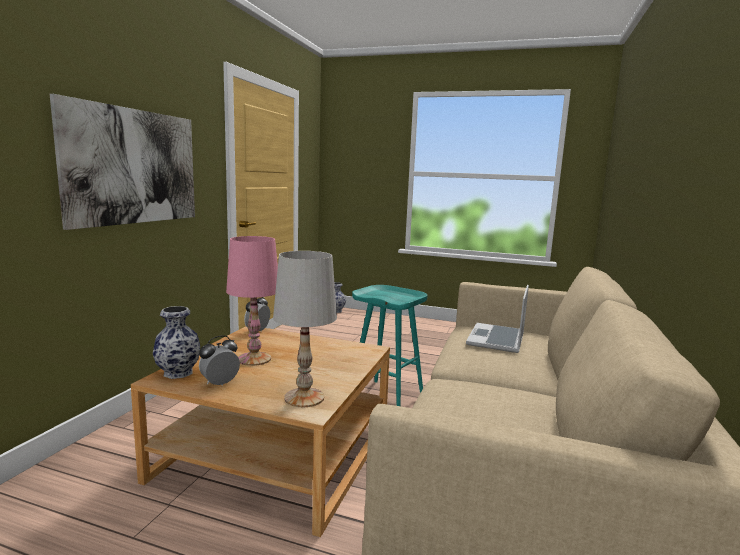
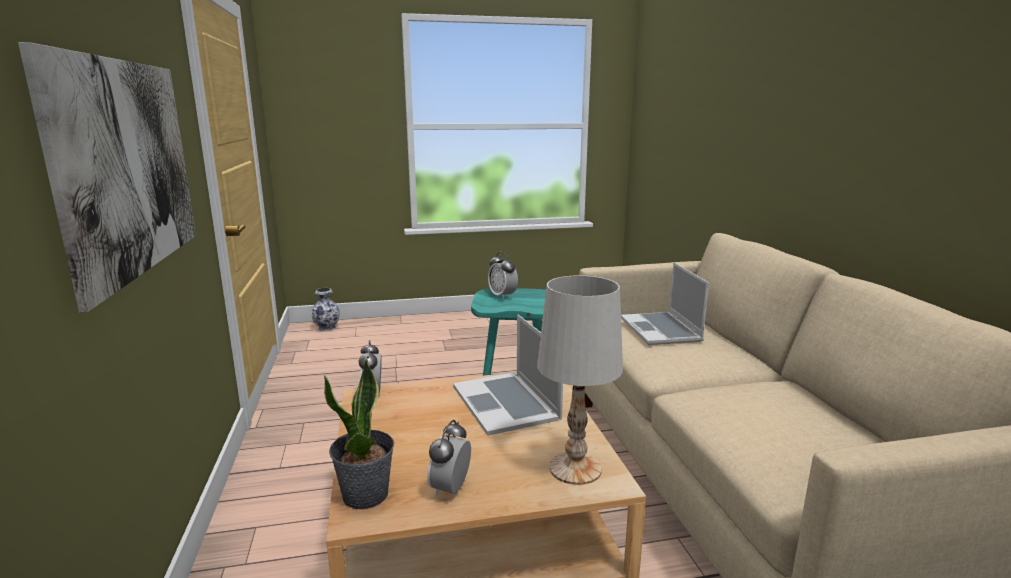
camera: 30 degrees left, 5 degrees up
(177, 372) = (366, 495): vase -> potted plant
(254, 359) = (434, 436): pink table lamp -> none
(323, 354) = (506, 402): none -> laptop
(386, 290) = (502, 296): none -> alarm clock

